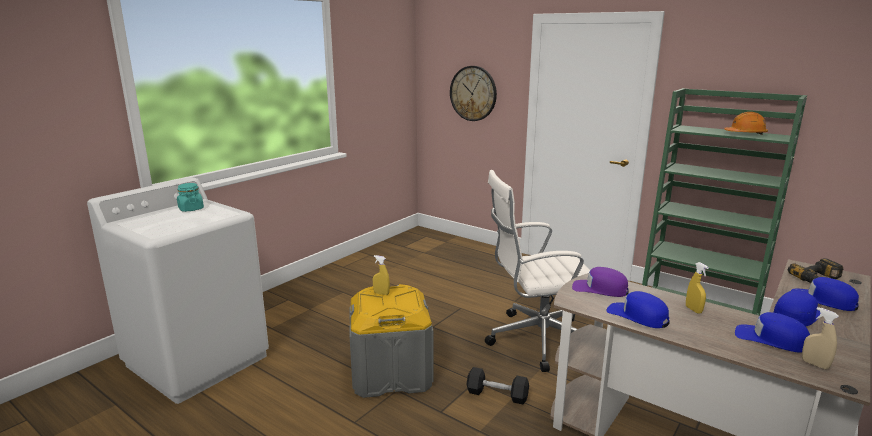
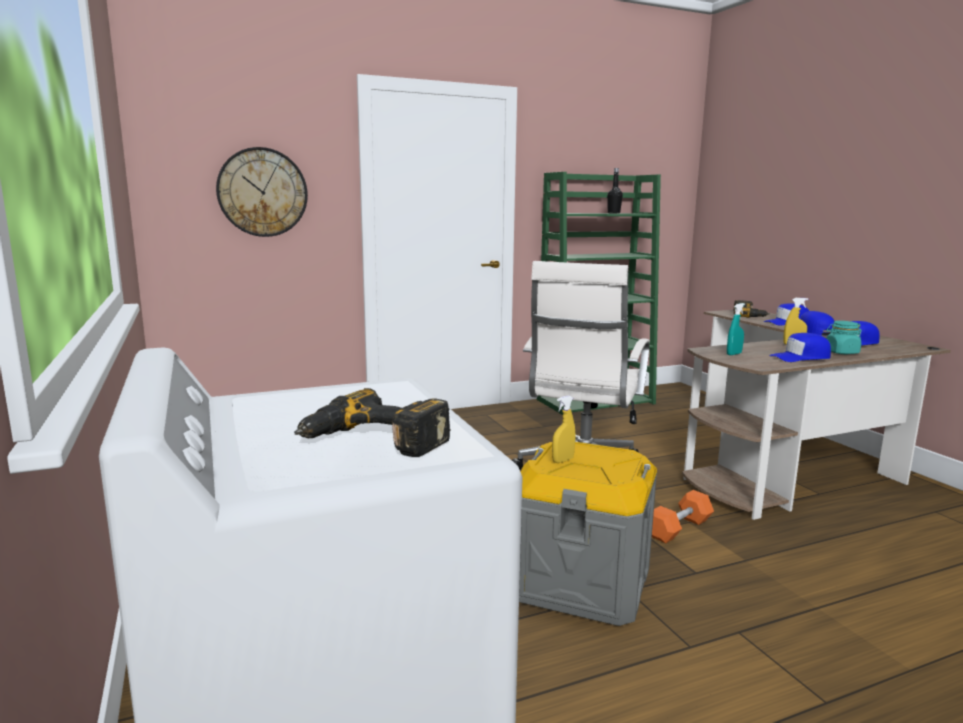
camera: 60 degrees left, 5 degrees down
(161, 224) = (371, 442): none -> power drill
(191, 209) = (285, 410): turquoise jar -> turquoise jar (841, 352)
(497, 394) = (678, 528): black dumbbell -> orange dumbbell
(599, 289) = (734, 354): purple cap -> turquoise spray bottle
(745, 134) = (613, 213): orange hard hat -> black bottle
(815, 364) = (896, 345): beige spray bottle -> none

